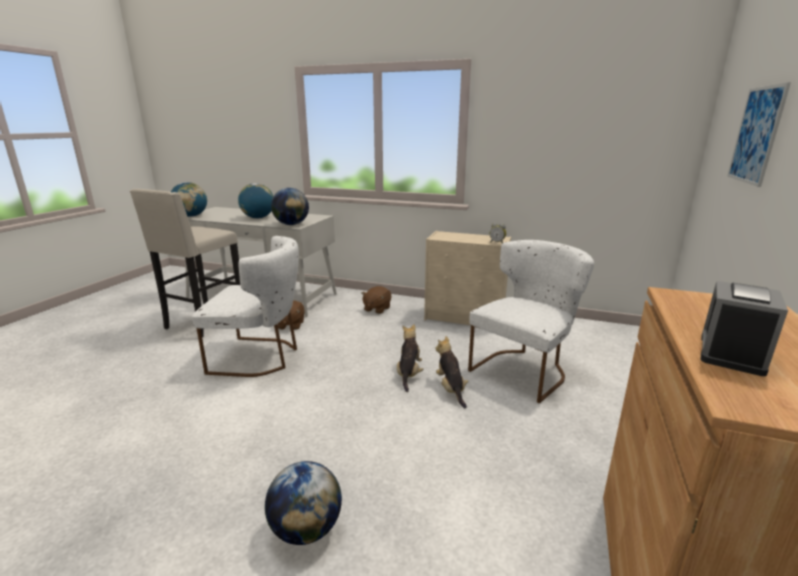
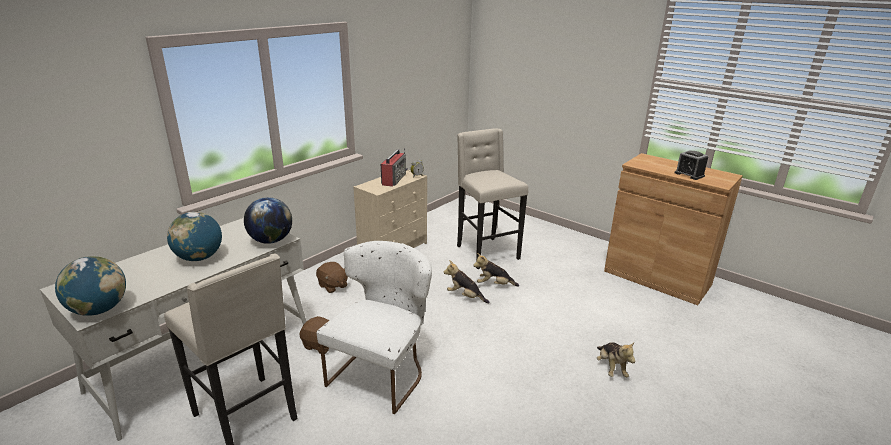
camera: 70 degrees left, 5 degrees up
(306, 529) = (611, 368): globe -> plush toy
(475, 238) = (394, 179): none -> radio
(524, 370) = (486, 252): white chair -> beige stool
(756, 135) = (543, 74): picture -> none

